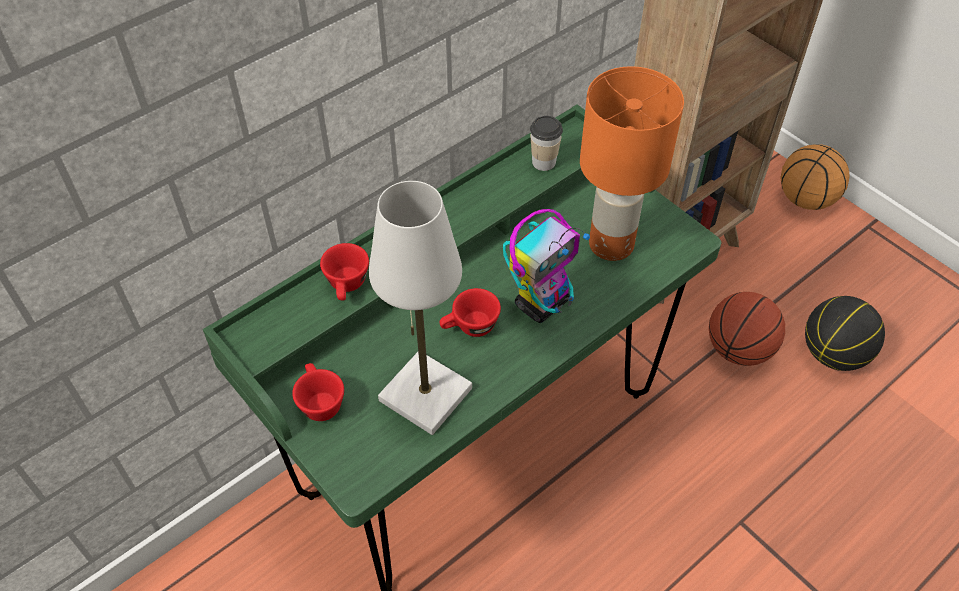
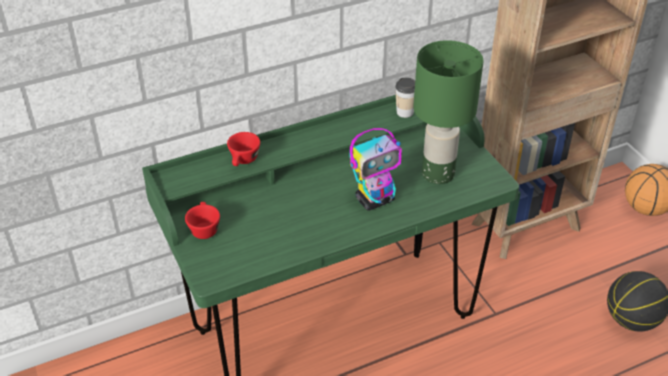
camera: 15 degrees right, 10 degrees down
(425, 395) = (274, 238): white table lamp -> none
(470, 327) = (319, 205): red cup -> none
(609, 244) = (437, 173): orange table lamp -> green table lamp
(738, 349) = (555, 301): basketball -> none

